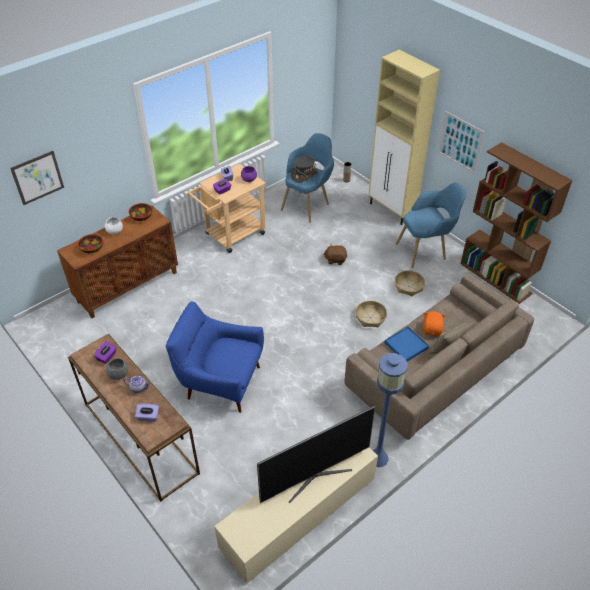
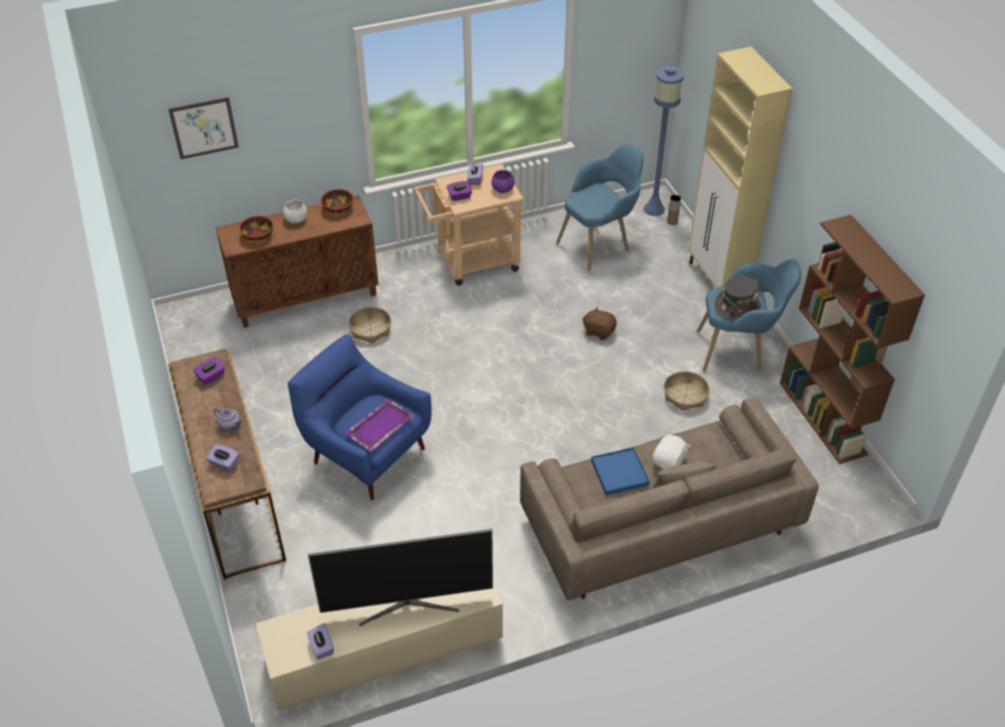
camera: 20 degrees right, 0 degrees up
(119, 375) = (214, 402): grey bowl -> none
(235, 359) = (379, 427): none -> purple tray
(270, 527) = (321, 647): none -> purple tissue box
(304, 175) = (594, 200): grey hat -> grey hat (737, 306)
(370, 317) = (607, 424): basket -> basket (370, 330)
(378, 458) = (522, 613): blue floor lamp -> blue floor lamp (653, 209)
(432, 329) = (669, 461): orange plush toy -> white plush toy
(460, 142) = (807, 201): picture -> none

